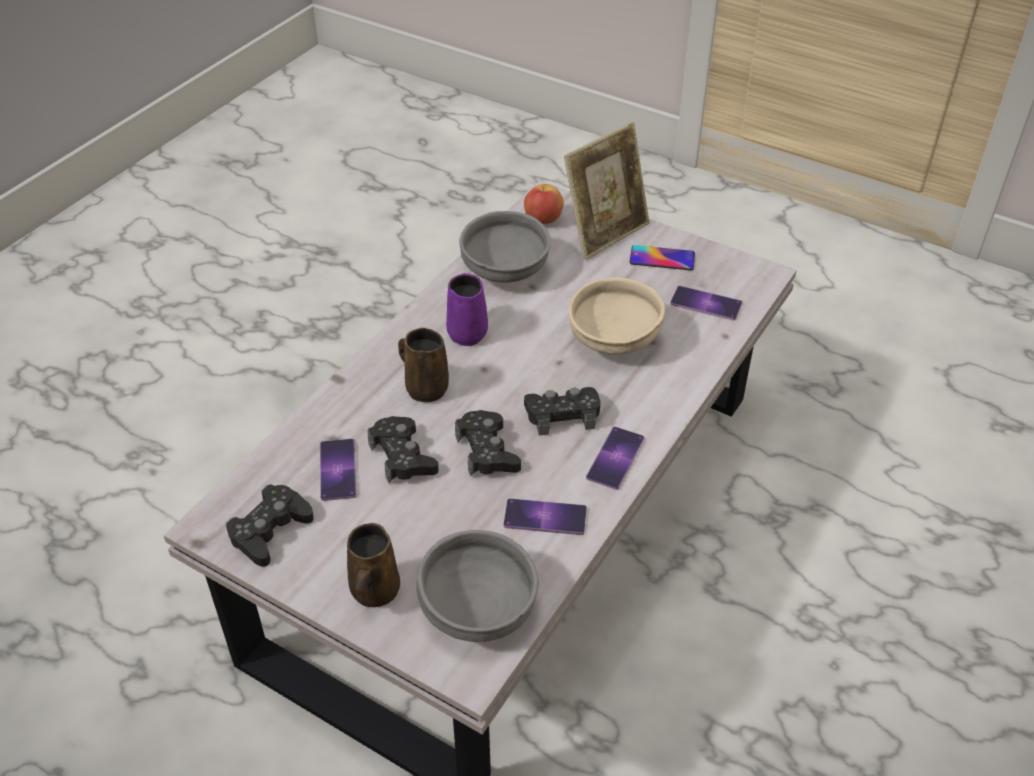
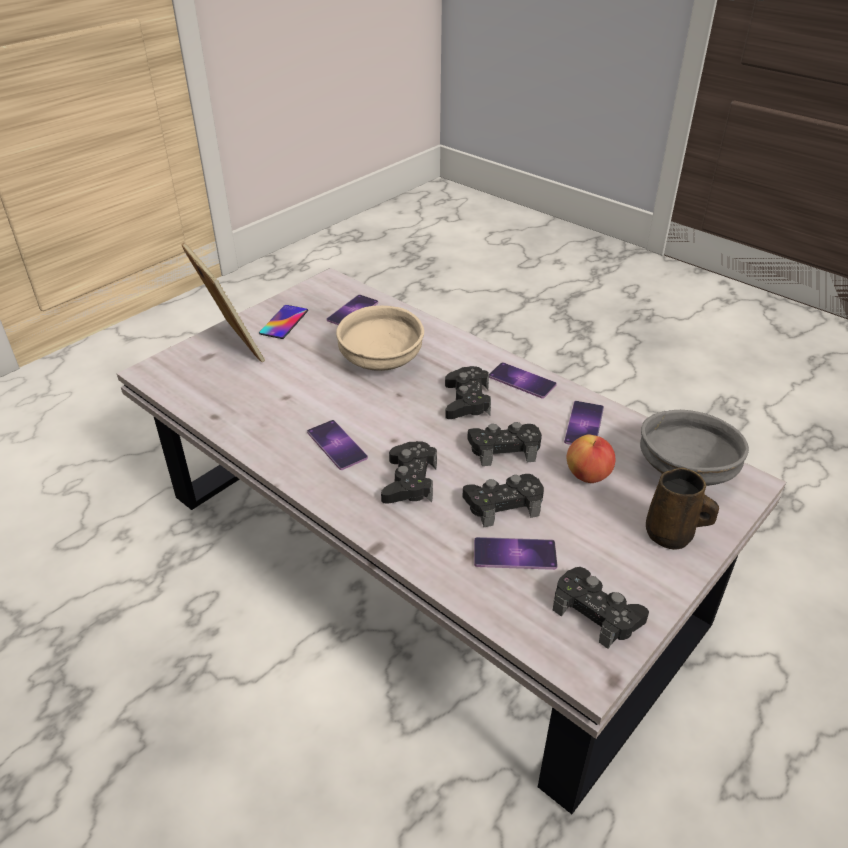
camera: 80 degrees left, 5 degrees down
(425, 388) = (410, 481): brown mug -> black game controller
(468, 332) = (337, 445): purple mug -> phone
(504, 272) = (255, 411): grey bowl -> none
(543, 220) = (186, 378): apple -> apple (588, 475)

